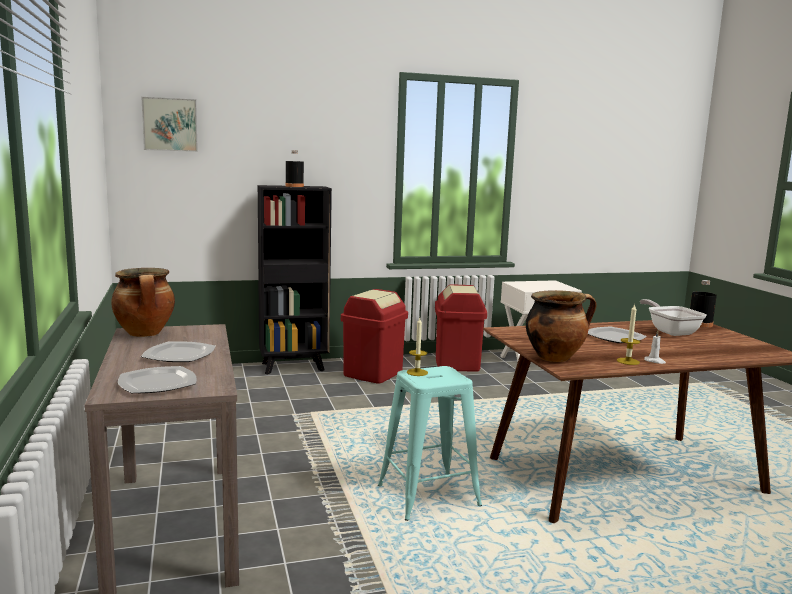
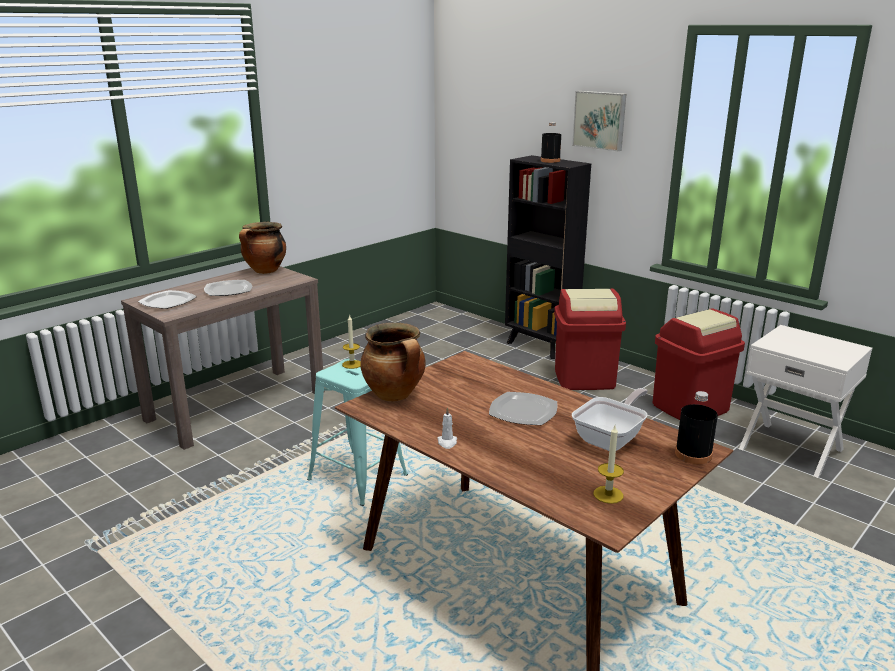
camera: 60 degrees right, 10 degrees up
(170, 124) = (474, 90): picture -> picture (600, 120)
(628, 361) = (427, 429): candle -> candle (608, 494)

